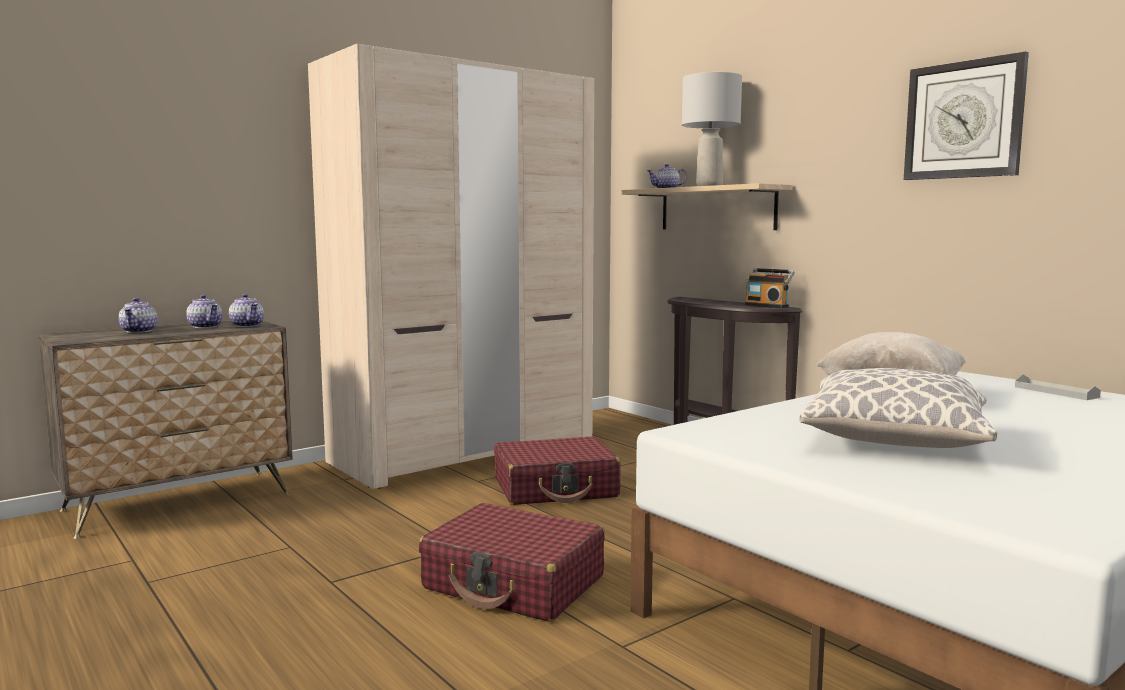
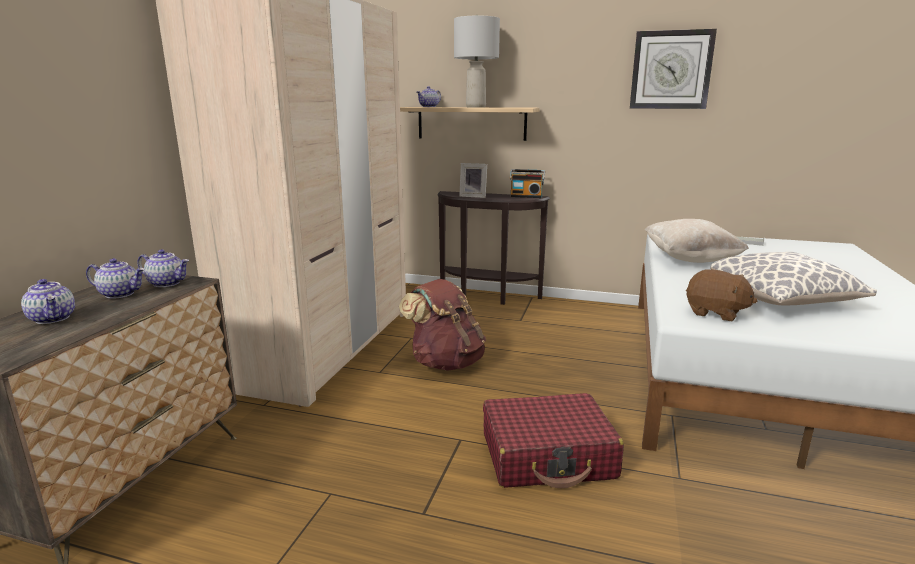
camera: 35 degrees left, 10 degrees up
(556, 488) = (445, 362): red suitcase -> brown backpack
(700, 302) = (473, 196): none -> picture frame
(745, 434) = (715, 313): none -> brown plush toy

